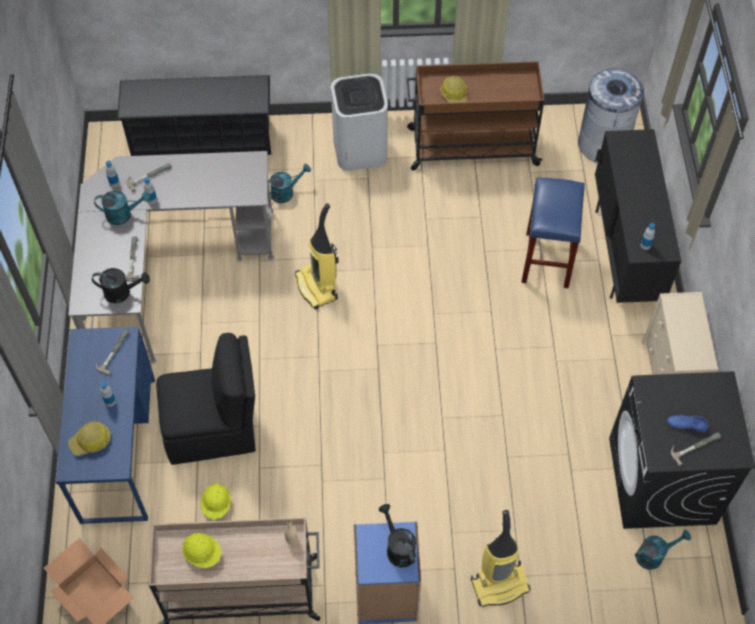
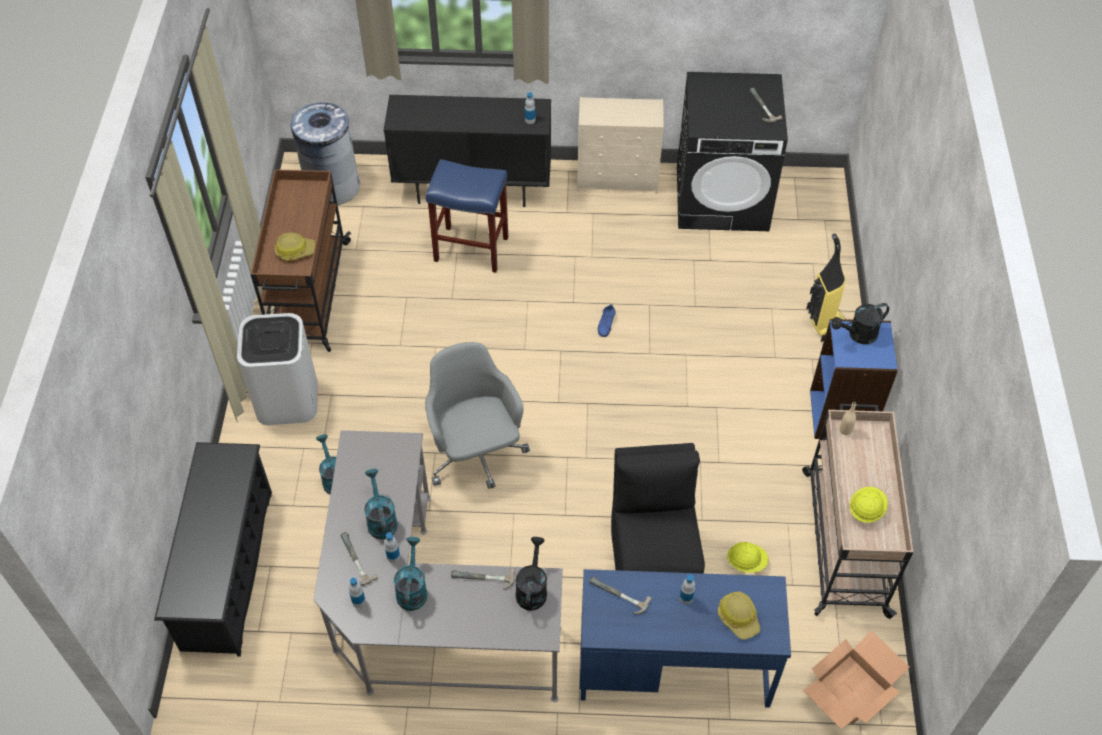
camera: 85 degrees left, 5 degrees down
(317, 287) = (476, 453): vacuum cleaner -> grey office chair
(654, 555) = (794, 214): turquoise watering can -> turquoise watering can (381, 519)
(687, 424) = (740, 108): blue shoe -> blue shoe (606, 324)

